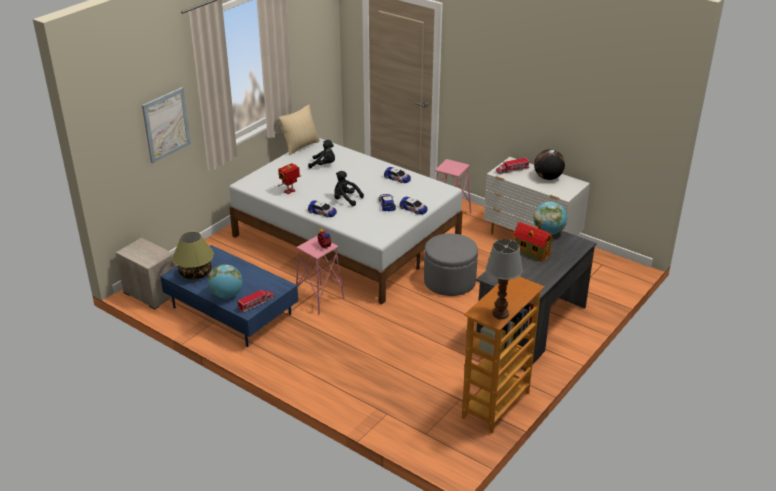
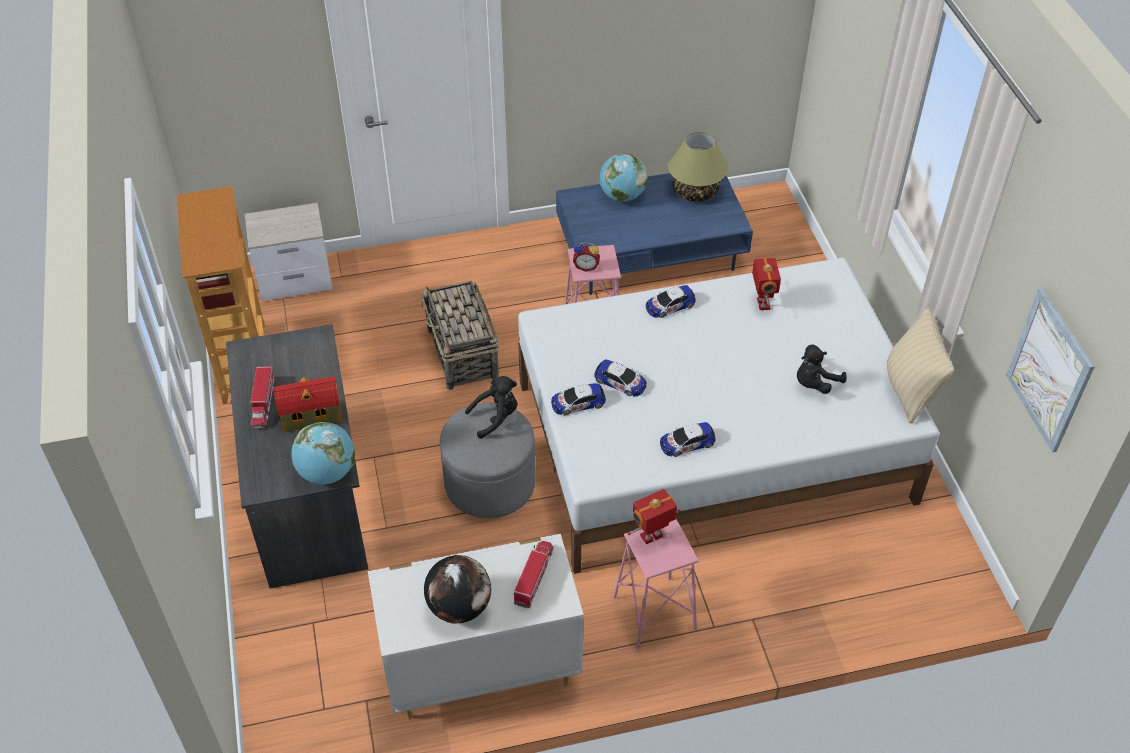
camera: 130 degrees right, 15 degrees up
(151, 292) = (758, 205): nightstand -> nightstand (296, 279)
(166, 124) = (869, 84): picture -> picture (1049, 370)
(256, 303) = (579, 210): toy truck -> toy truck (263, 403)
(346, 199) = (680, 347): black plush toy -> black plush toy (496, 417)
(386, 332) = (462, 354): none -> basket
(451, 170) = (652, 537): none -> toy robot
(500, 314) = (194, 210): table lamp -> none

